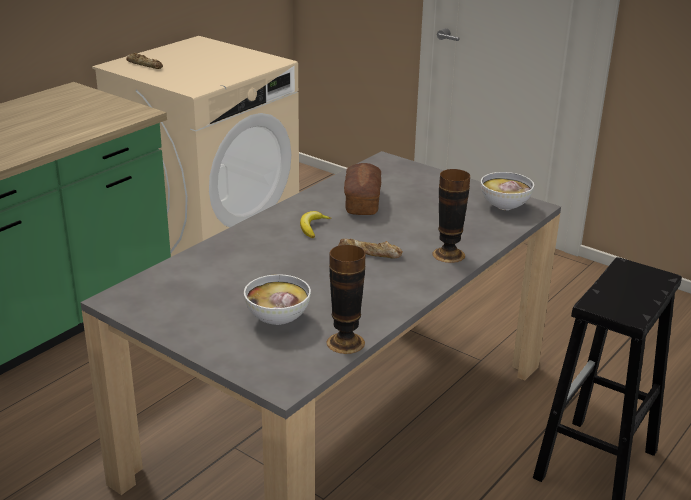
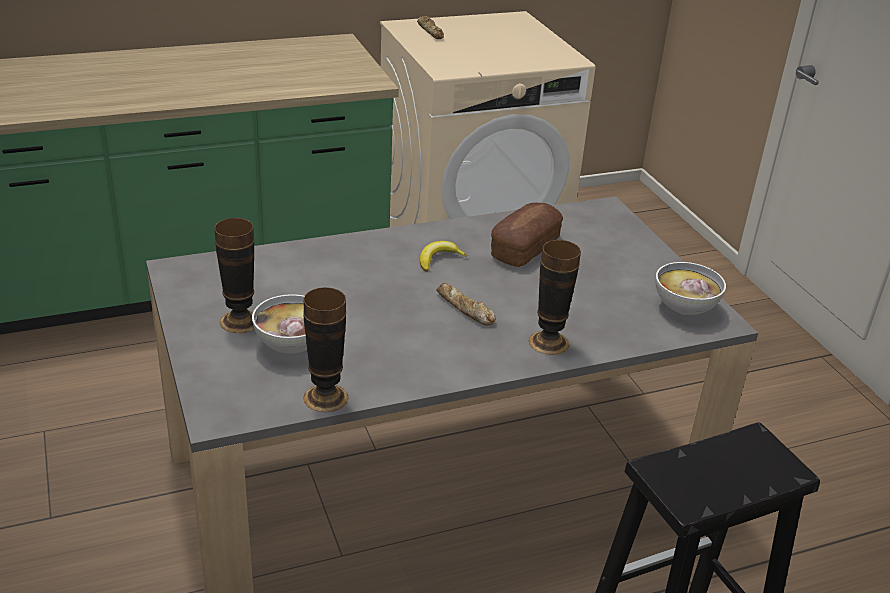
camera: 30 degrees right, 5 degrees up
(217, 317) = (240, 321): none -> vase

